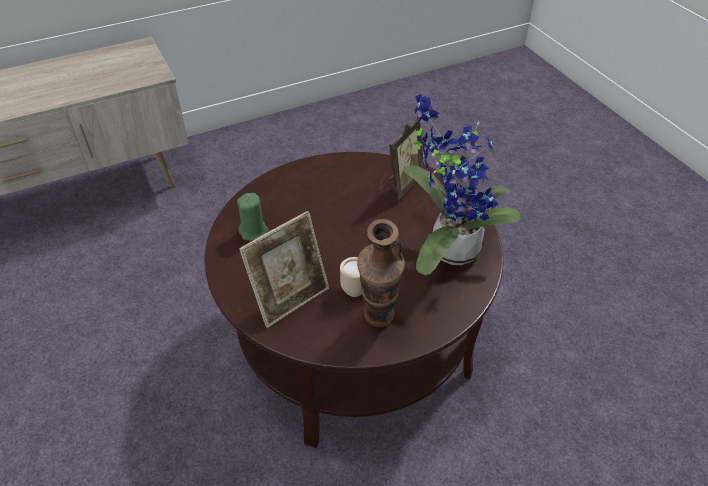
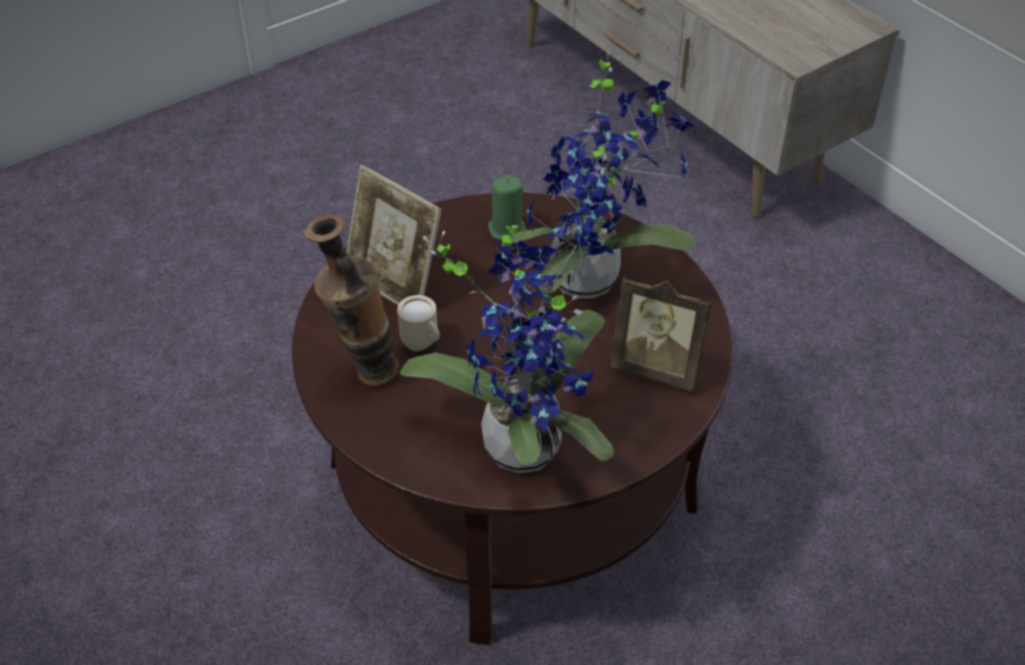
camera: 80 degrees right, 0 degrees up
(316, 198) = (593, 279): none -> potted plant

